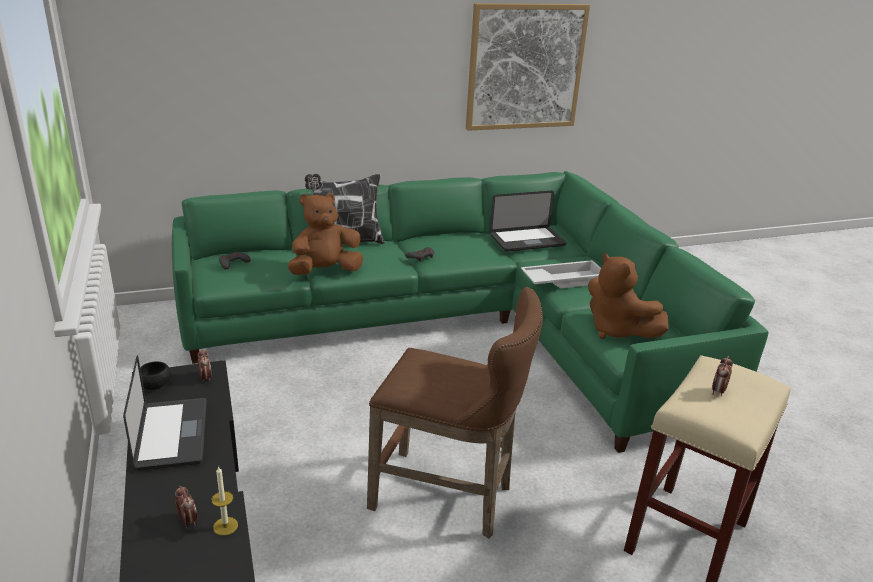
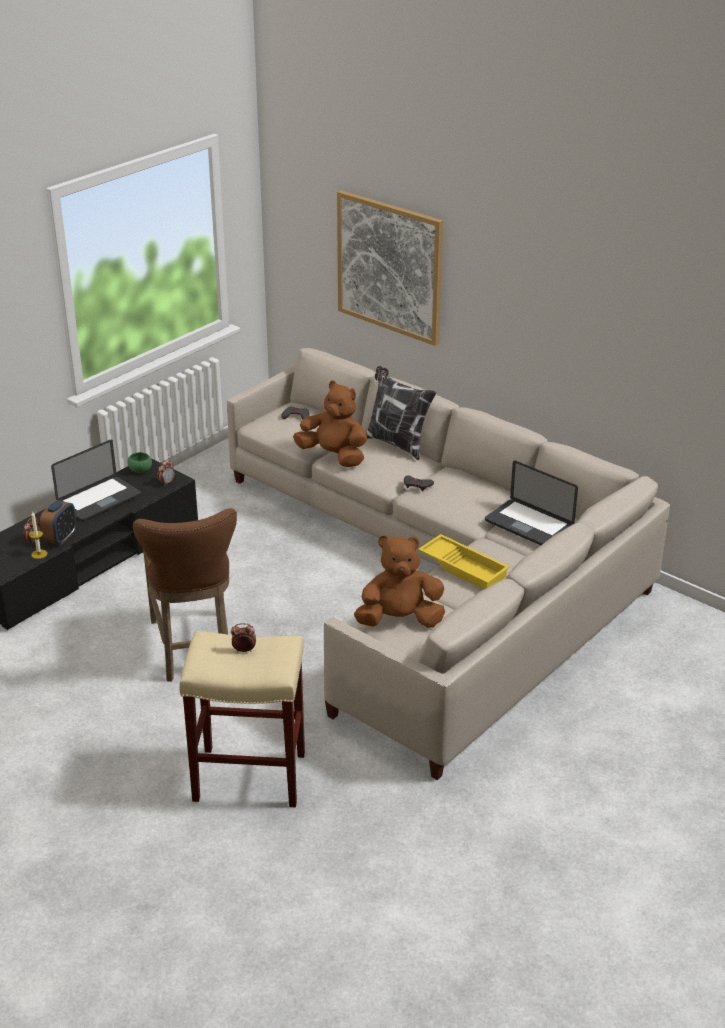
camera: 60 degrees right, 5 degrees up
(155, 386) = (140, 471): black bowl -> green bowl
(212, 494) = (61, 538): none -> alarm clock
(465, 326) = (438, 576): green sofa -> beige sofa
(525, 67) = (622, 338): picture -> picture (390, 267)
(563, 280) = (464, 567): white tray -> yellow tray
(616, 330) = (400, 620): brown plush toy -> brown plush toy turned 60 degrees clockwise

